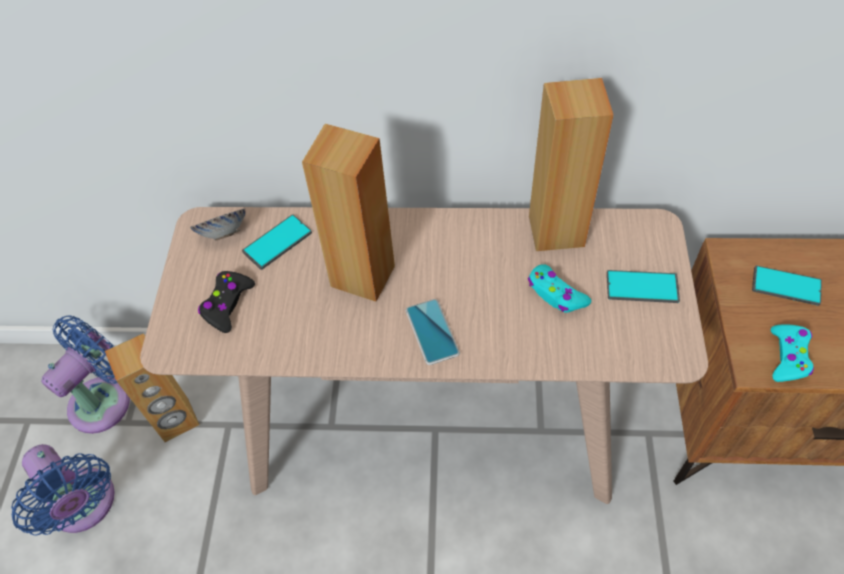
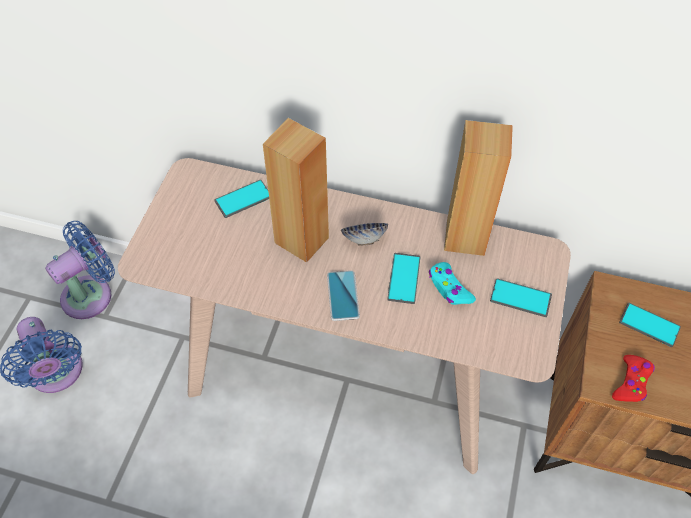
camera: 10 degrees right, 0 degrees up
(177, 420) = (143, 324): brown speaker -> none
(224, 233) = (204, 183): bowl -> bowl (364, 239)
(227, 304) = (192, 239): black game controller -> none
(499, 295) = (403, 278): none -> phone
(788, 356) = (631, 382): turquoise game controller -> red game controller

